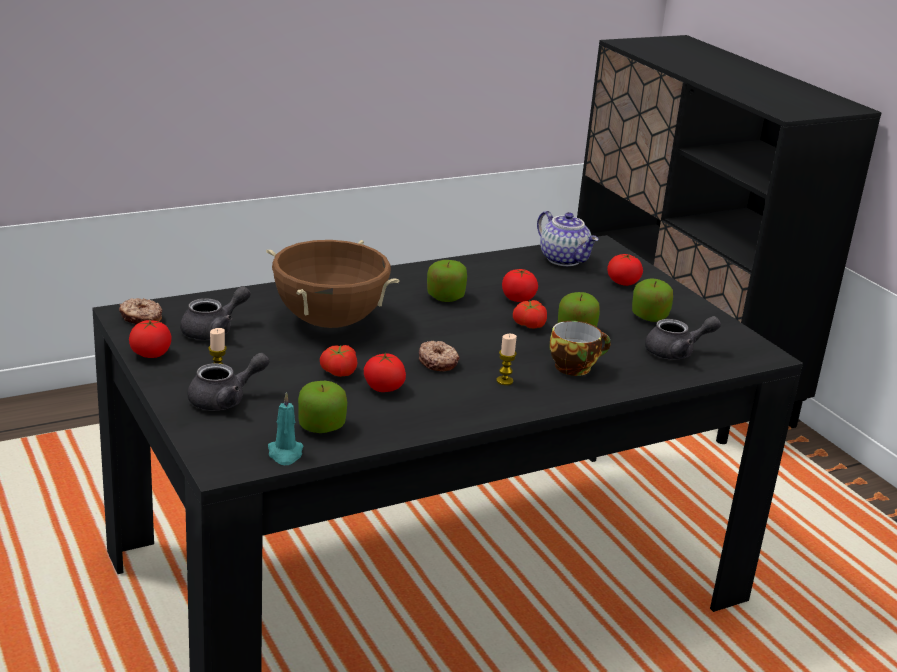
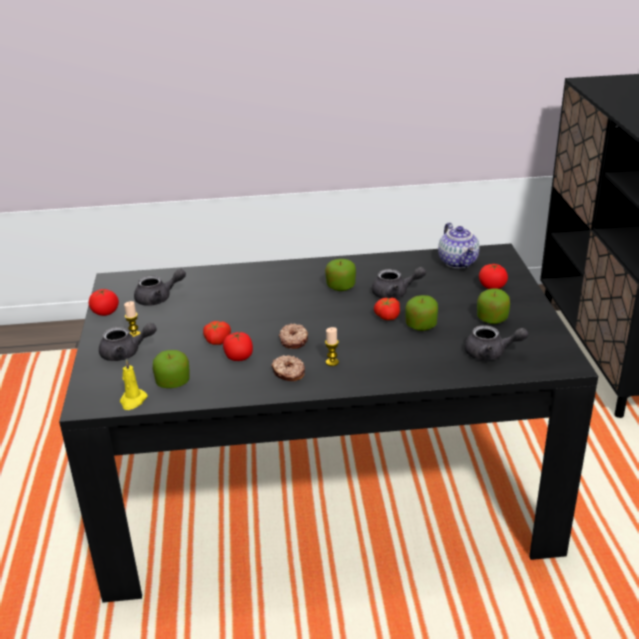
camera: 25 degrees right, 5 degrees up
(141, 318) = (119, 284): donut -> donut (288, 373)
(285, 454) = (133, 401): turquoise candle -> yellow candle
(330, 321) = (241, 299): brown cooking pot -> none
(518, 299) = (395, 293): tomato -> grey teapot
(574, 366) = (396, 356): cup -> none

